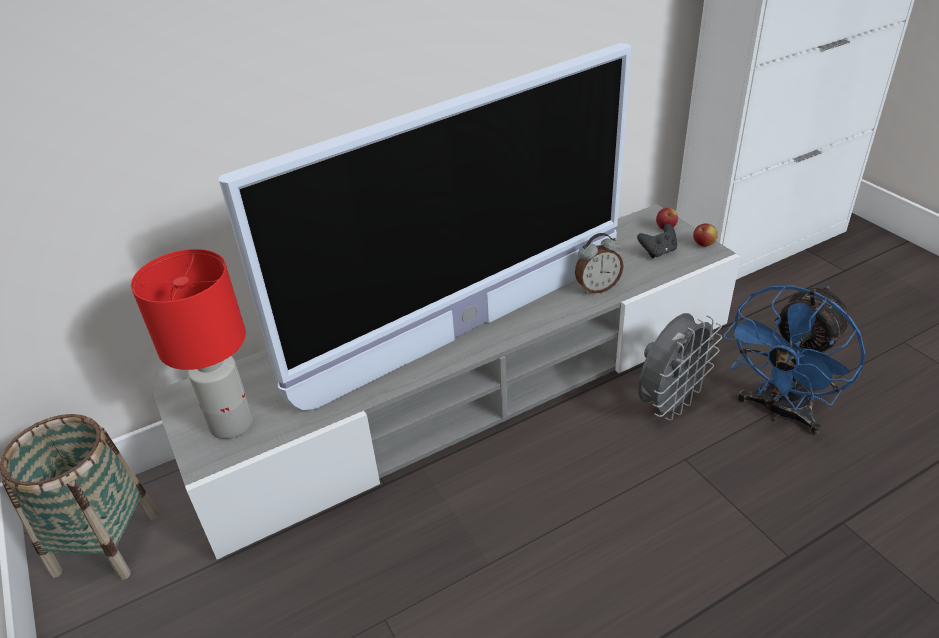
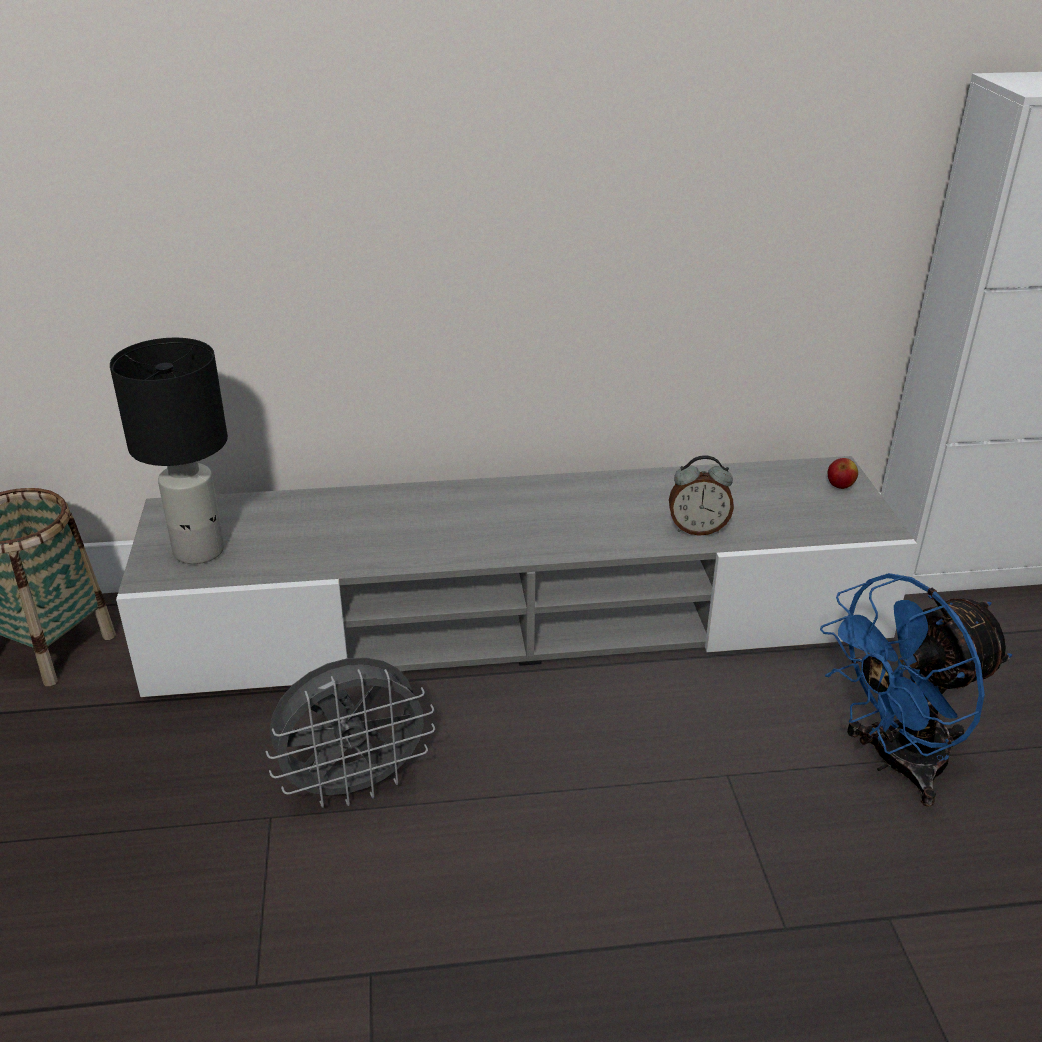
camera: 20 degrees right, 5 degrees down
(232, 423) = (200, 550): red table lamp -> black table lamp
(467, 329) = (509, 531): television -> none
(658, 252) = (808, 510): black game controller -> none
(670, 403) = (753, 707): grey fan -> grey fan (355, 785)
(703, 244) = (876, 517): apple -> none

